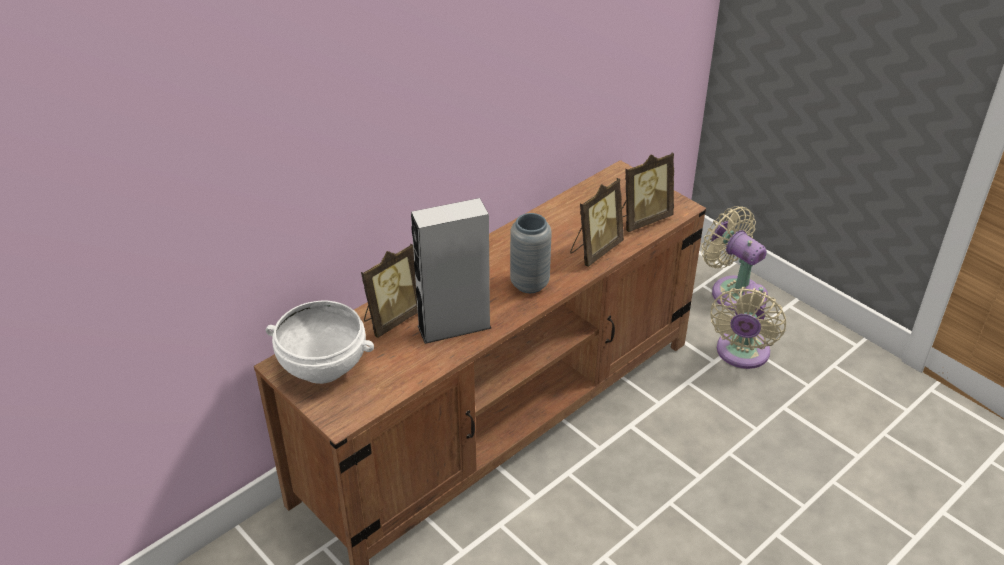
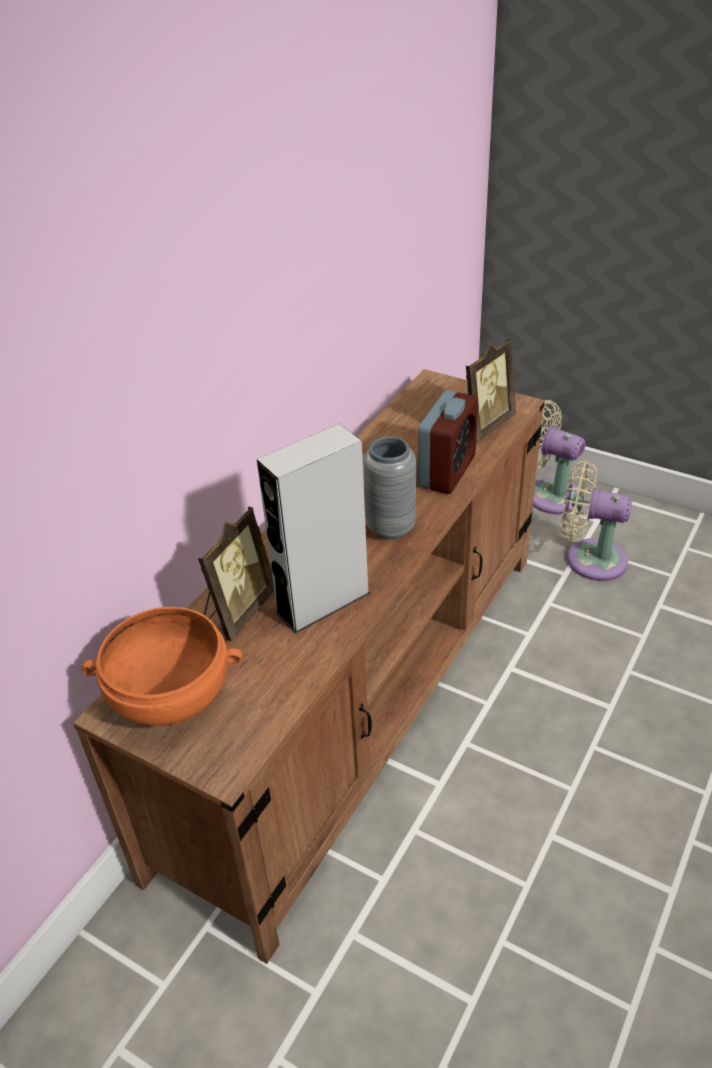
camera: 15 degrees left, 0 degrees up
(322, 366) = (171, 699): white bowl -> orange bowl
(594, 250) = (447, 472): picture frame -> alarm clock
(741, 354) = (589, 559): beige fan -> beige fan turned 105 degrees clockwise

